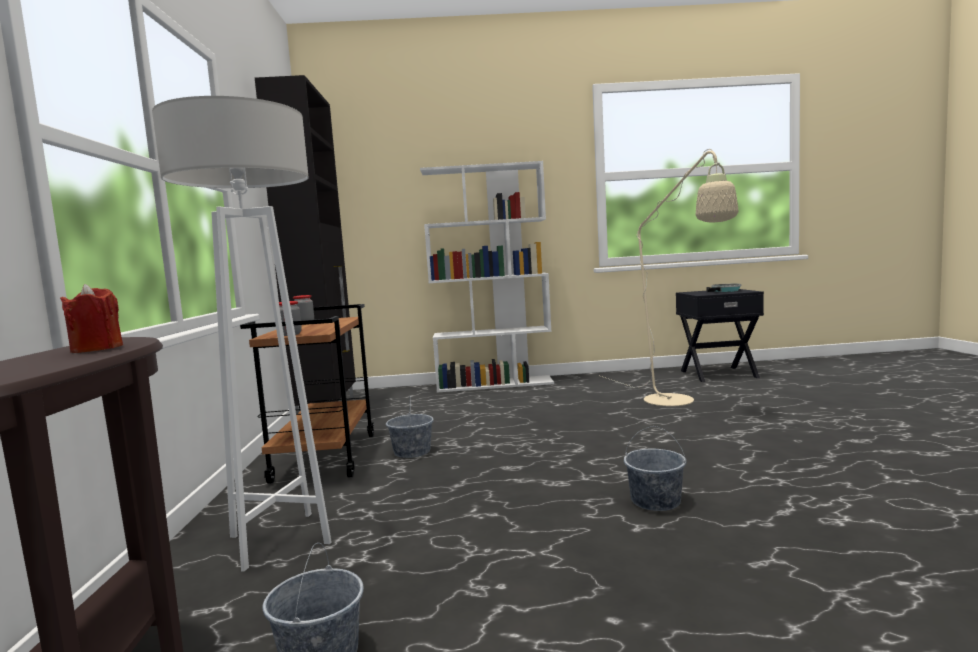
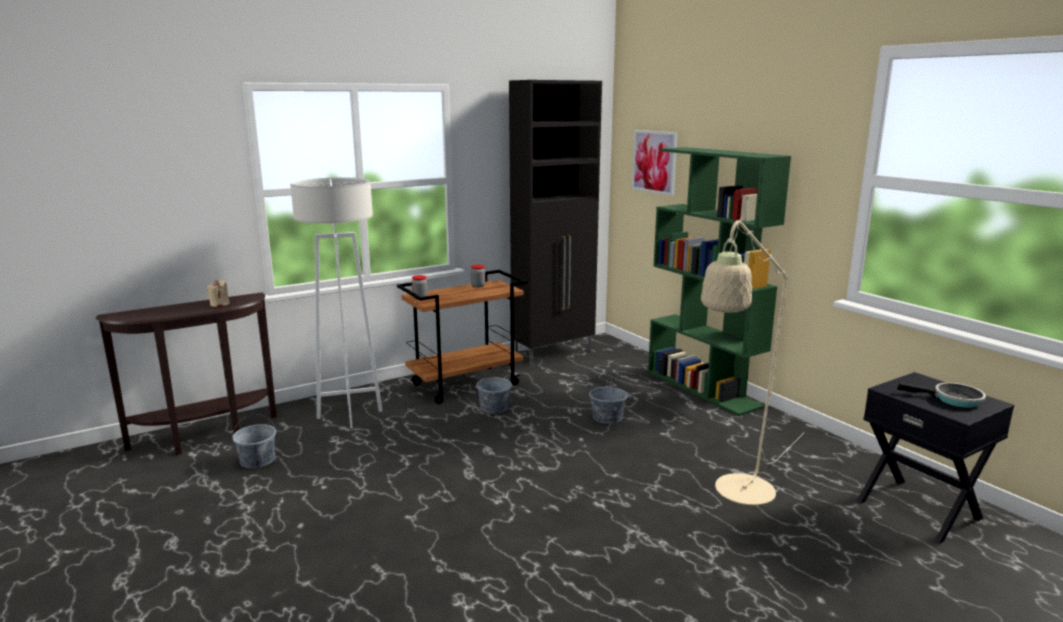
camera: 60 degrees right, 10 degrees up
(97, 349) = (219, 304): red candle -> beige candle
(375, 194) = (654, 162): none -> picture
(495, 384) = (703, 389): white bookcase -> green bookcase
(655, 500) = (457, 517): grey bucket -> grey bucket (607, 418)

